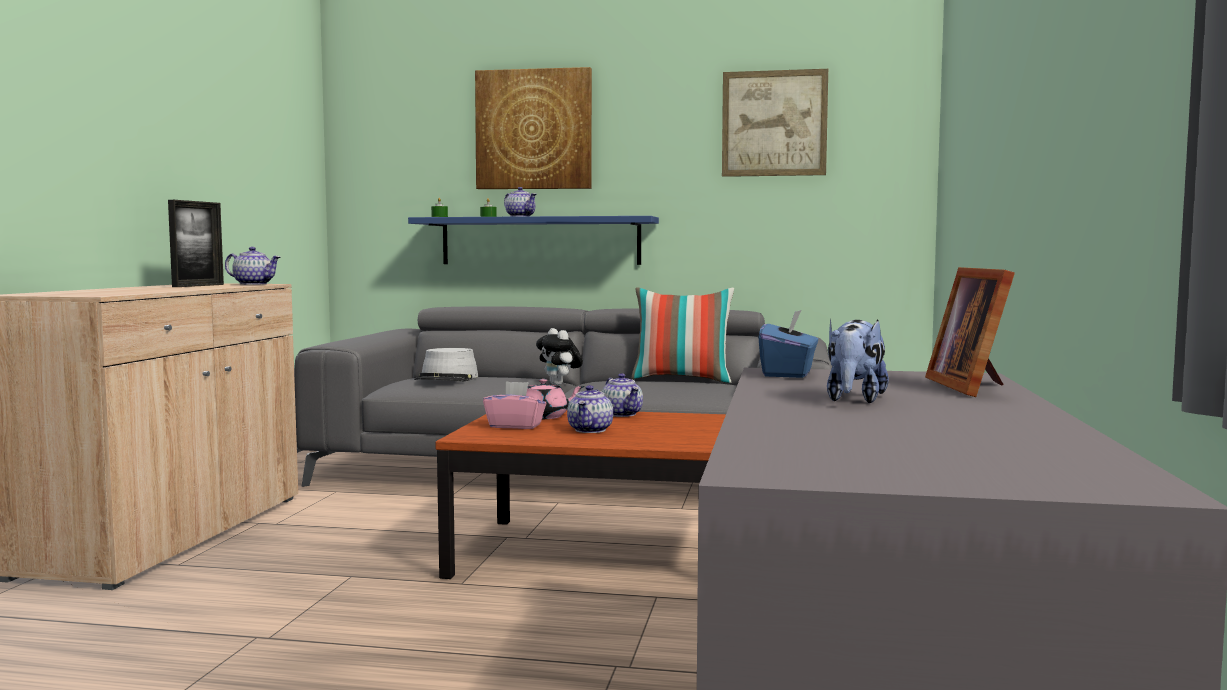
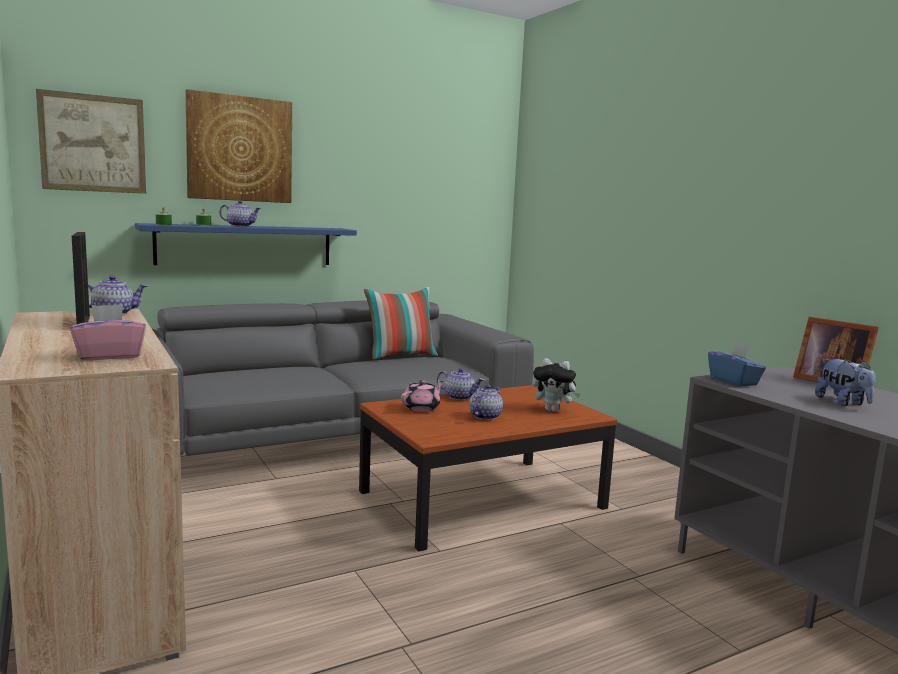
camera: 40 degrees left, 5 degrees up
(447, 379) = (237, 376): grey hat -> none
(515, 426) = (430, 421): pink tissue box -> pink tissue box (109, 356)
(560, 384) = (328, 370): plush toy -> plush toy (554, 410)
(591, 430) = (485, 416): teapot -> teapot turned 120 degrees counterclockwise
(774, 123) = (422, 163): picture -> picture (93, 143)

